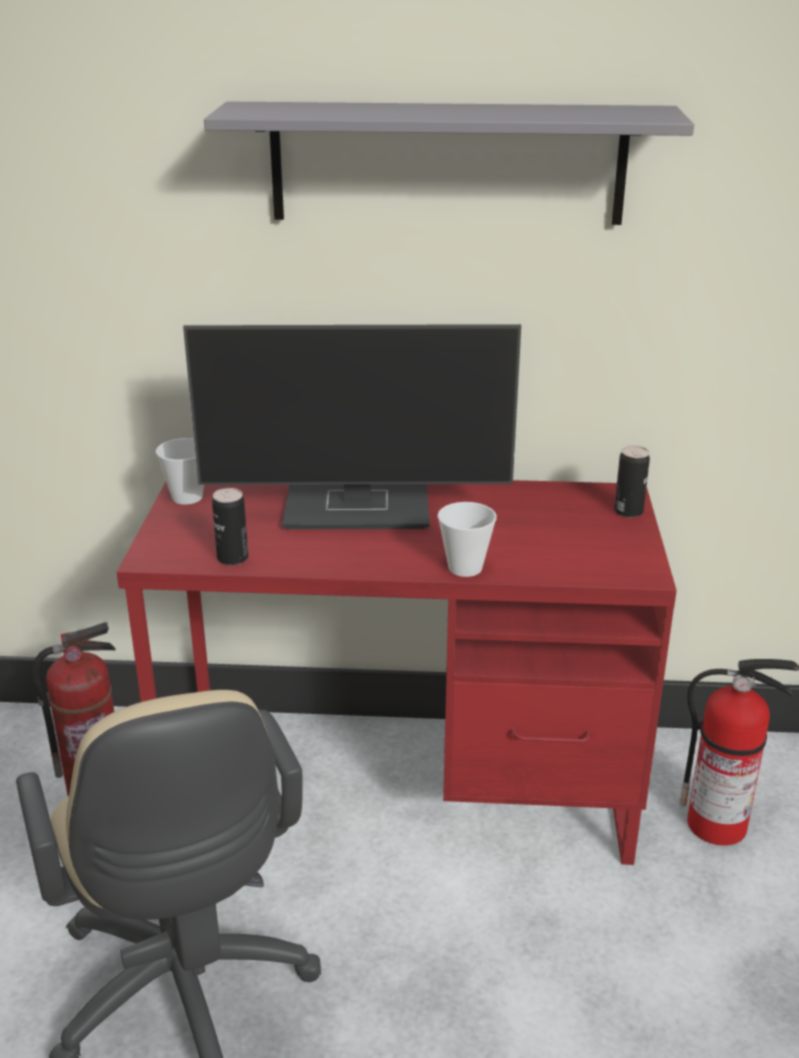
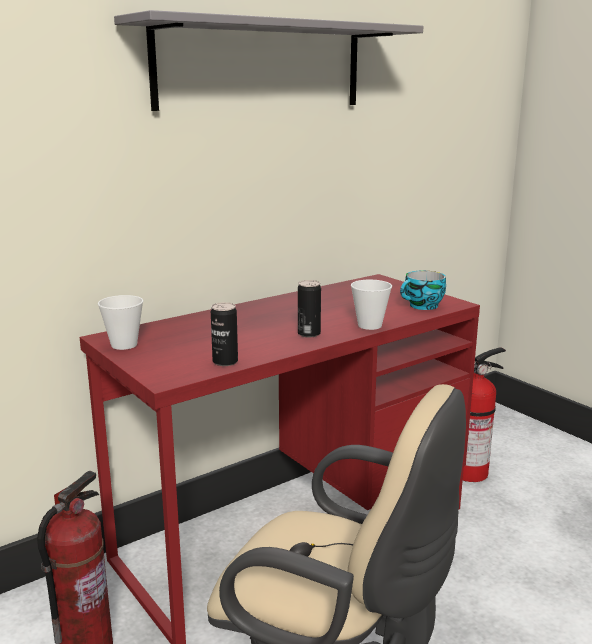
camera: 40 degrees left, 10 degrees down
(360, 508) = (255, 319): monitor -> none
(589, 562) = (422, 306): none -> cup
(628, 511) = (395, 284): can -> can (309, 334)

